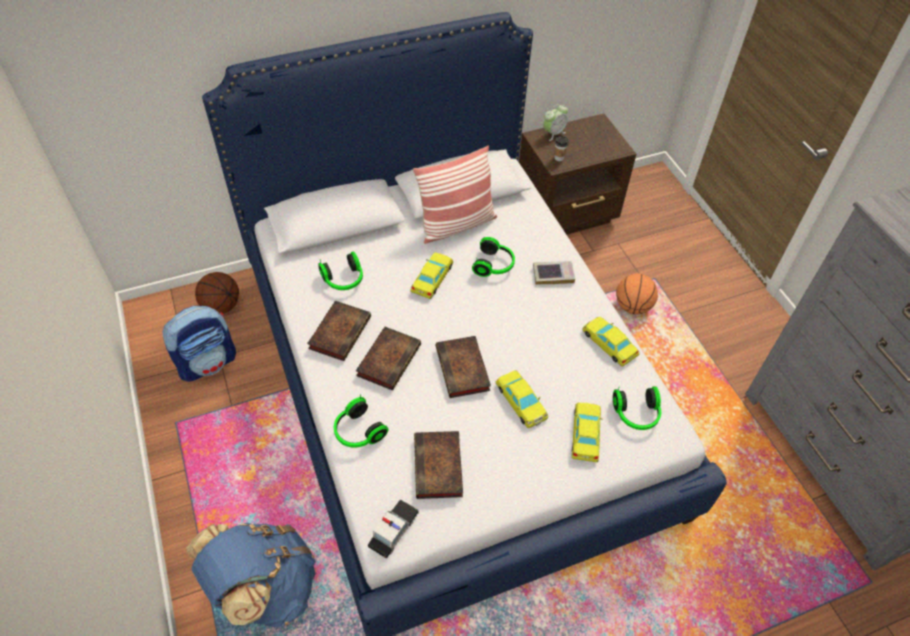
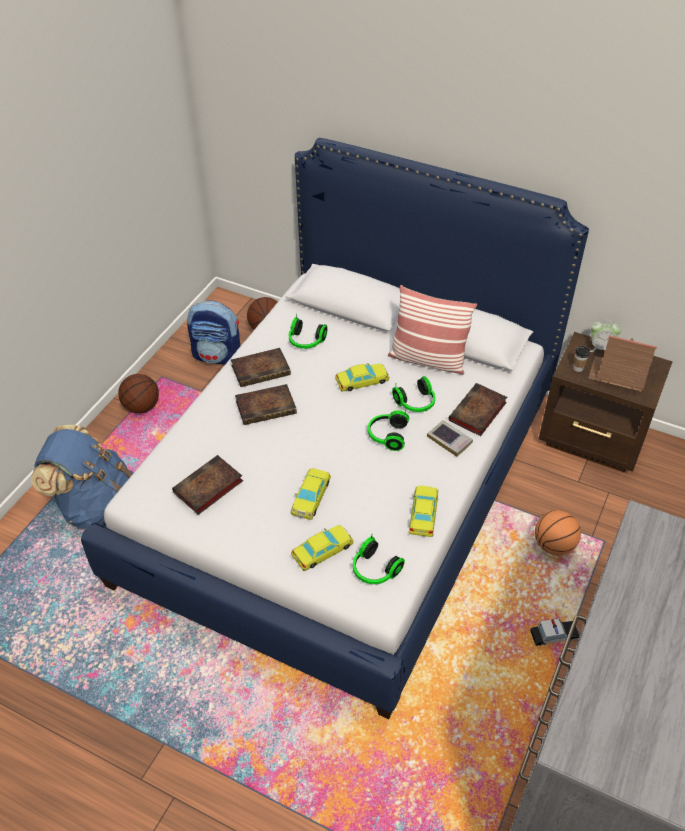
camera: 50 degrees right, 5 degrees down
(193, 465) = (141, 407): none -> basketball
(358, 432) = (194, 431): headphones -> headphones (387, 436)
(394, 530) = (140, 498): toy car -> toy car (554, 635)
(463, 370) = (300, 448): book -> book (477, 413)
(587, 144) = (618, 374): none -> toy house

